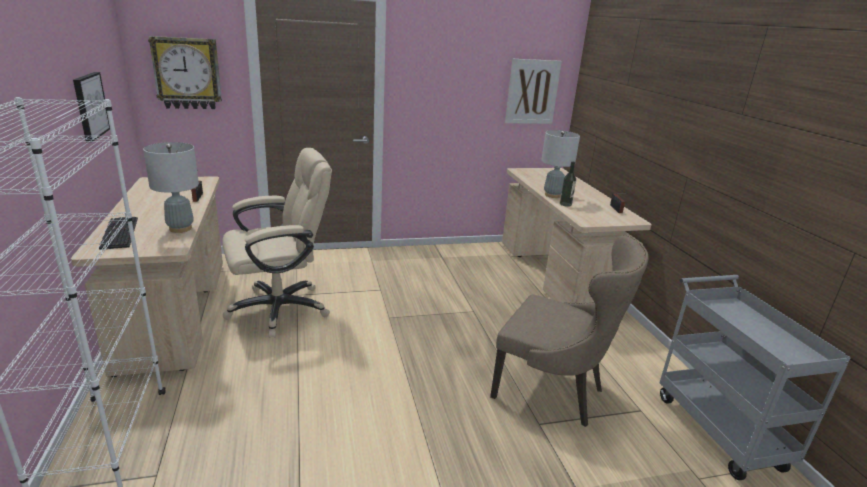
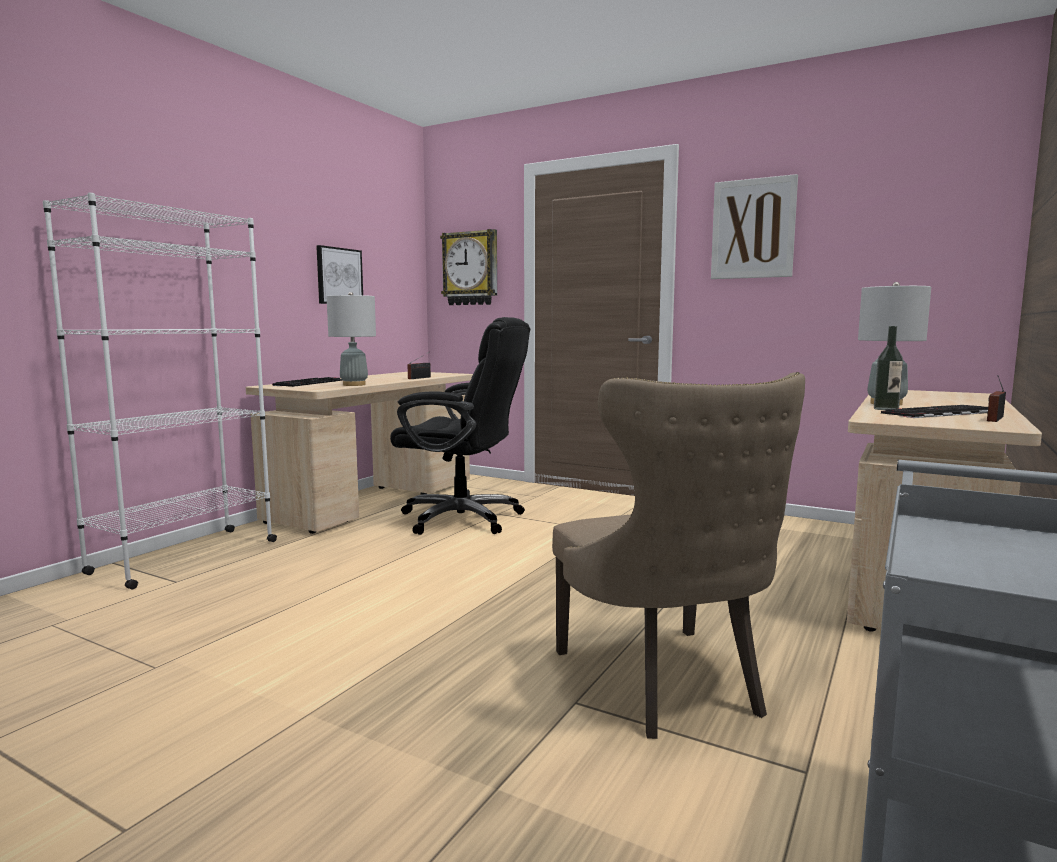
camera: 45 degrees right, 15 degrees down
(279, 309) = (461, 518): beige office chair -> black office chair
(532, 92) = (924, 258): picture -> picture (753, 229)
(590, 205) = (939, 413): none -> keyboard

